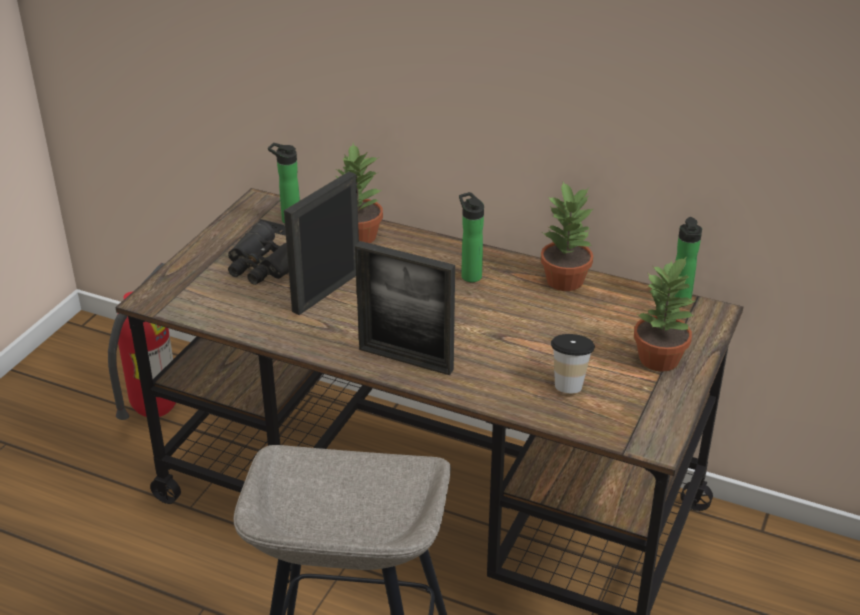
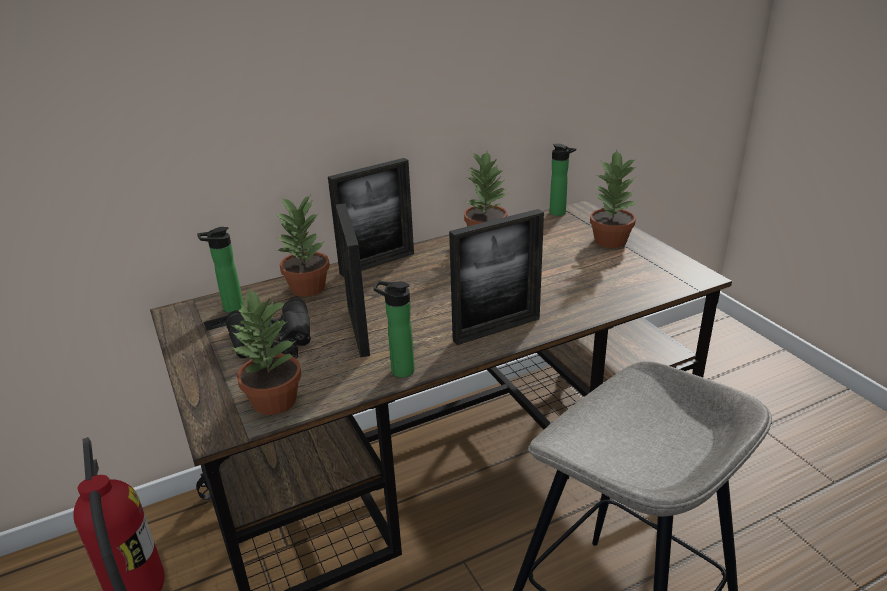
camera: 50 degrees left, 5 degrees down
(201, 303) = (274, 402): none -> potted plant
(439, 248) = (377, 263): none -> picture frame
(470, 275) = (428, 265): bottle -> bottle (399, 370)
(569, 384) = (602, 279): cup -> none

